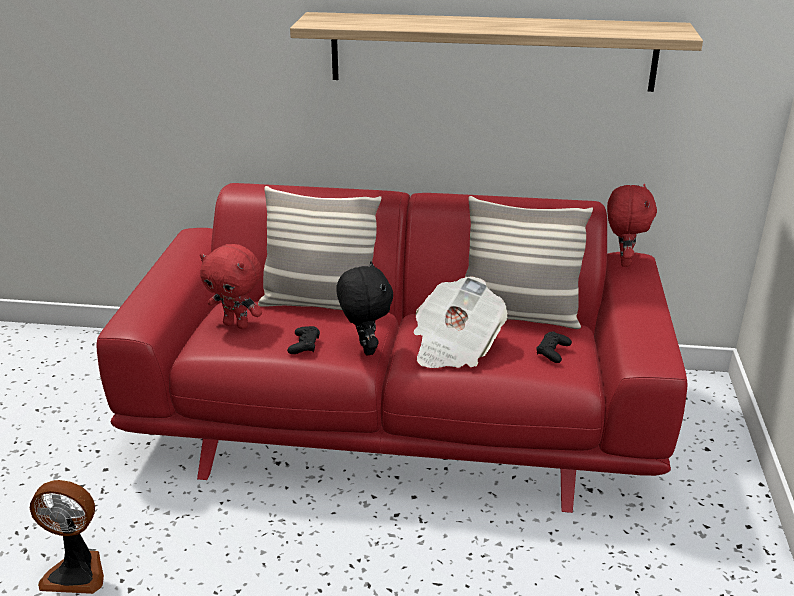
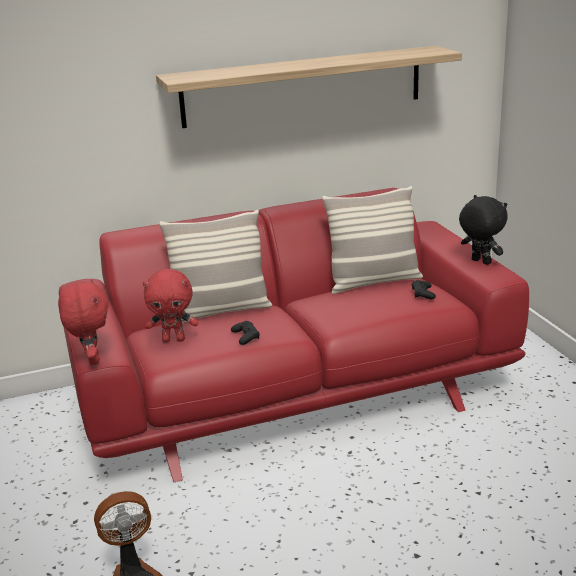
camera: 25 degrees left, 5 degrees down
(364, 348) = (290, 328): black plush toy -> black plush toy (480, 262)
(454, 346) = (355, 308): newspaper -> none
(623, 261) = (421, 228): red plush toy -> red plush toy (91, 359)

